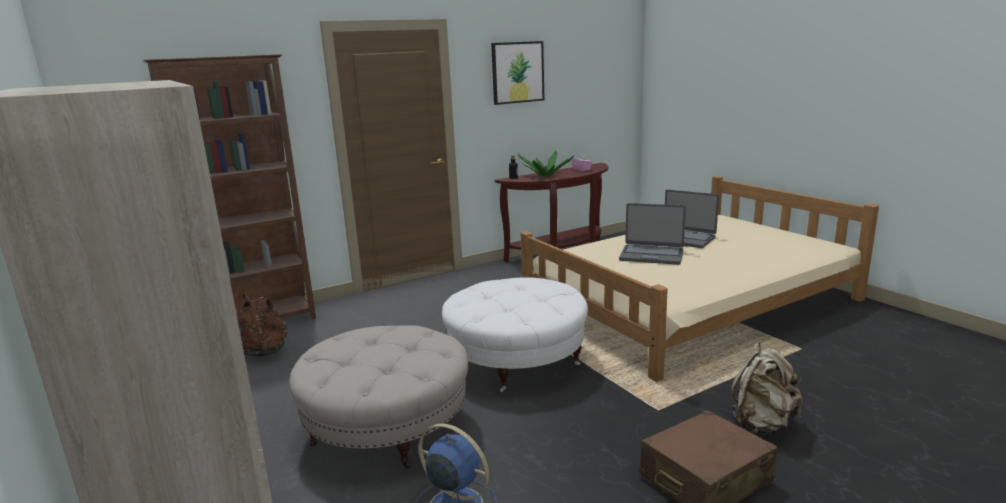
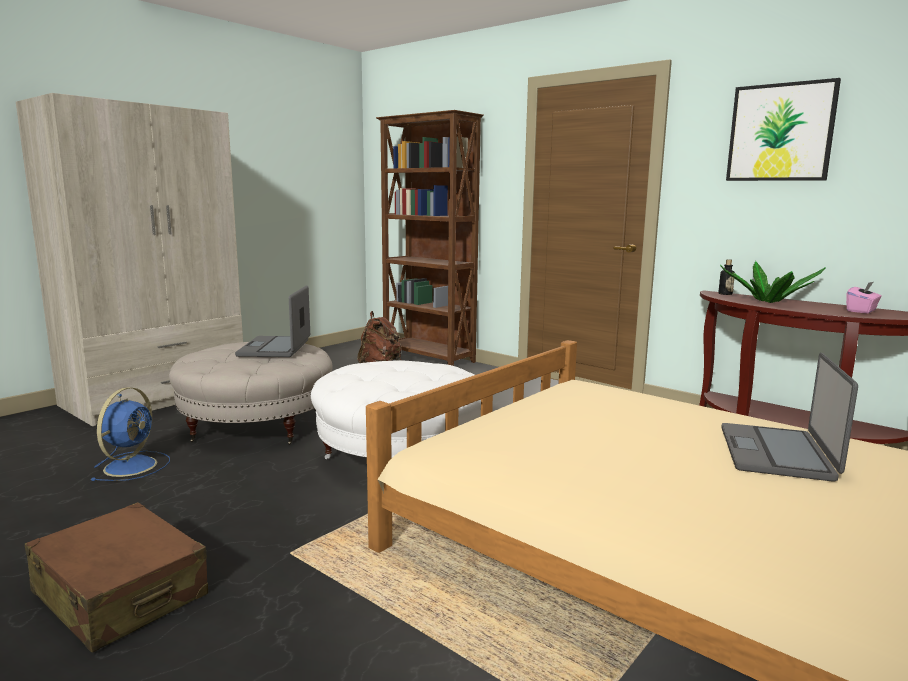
camera: 70 degrees right, 5 degrees down
(651, 255) = (639, 433): laptop -> laptop (276, 348)
(762, 425) = (248, 650): beige backpack -> none

